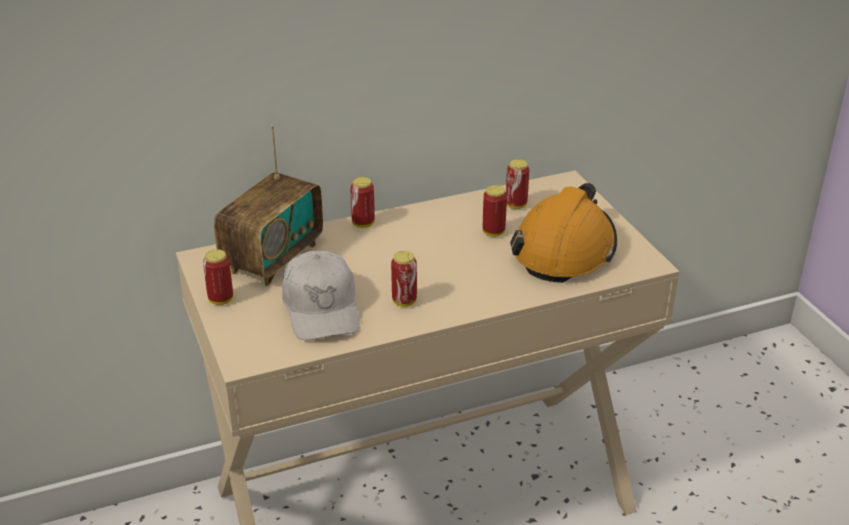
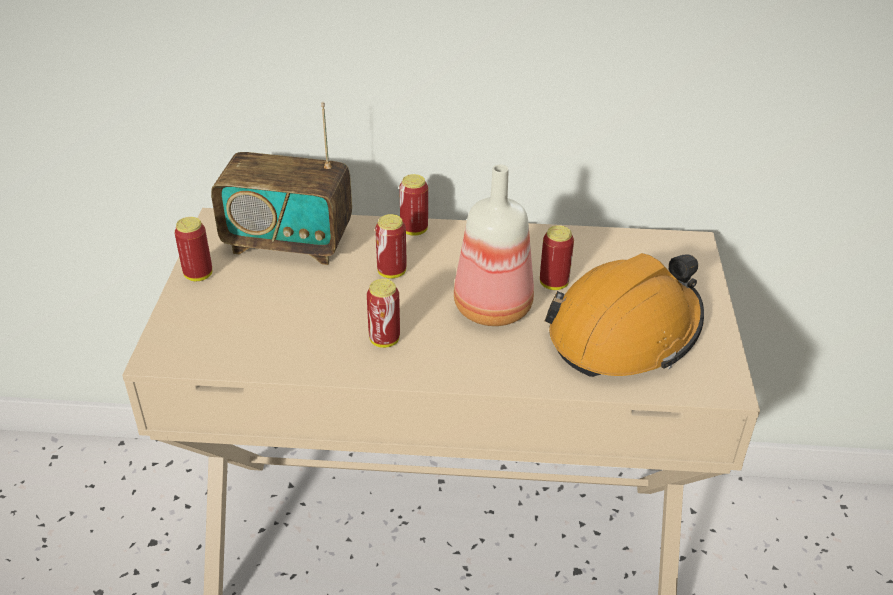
camera: 25 degrees right, 5 degrees up
(273, 258) = (288, 243): radio -> radio turned 45 degrees clockwise
(322, 308) = (290, 319): white cap -> none
(465, 260) = (494, 309): none -> bottle
(516, 205) = (606, 257): can -> can (391, 272)

